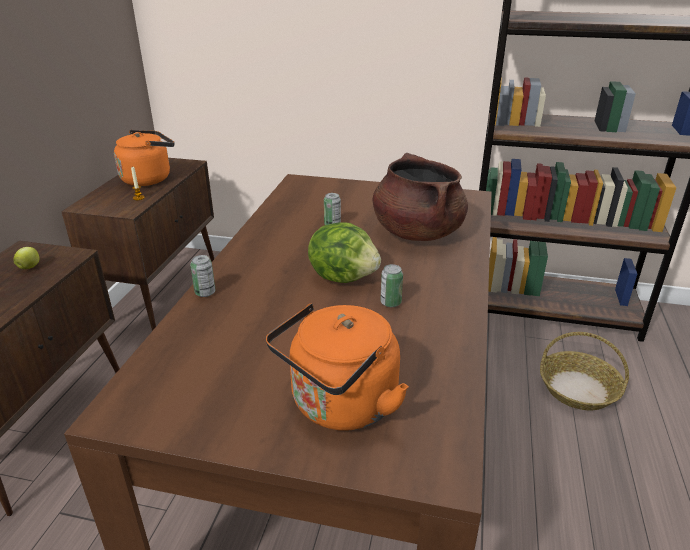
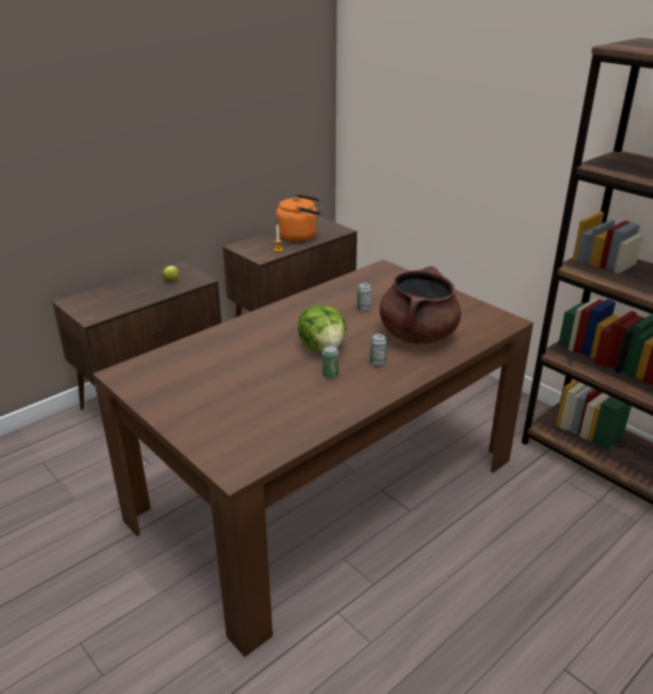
camera: 35 degrees right, 0 degrees up
(205, 293) = (229, 327): can -> can (377, 363)
(340, 406) = (225, 417): orange kettle -> none
(577, 389) = (565, 542): basket -> none

